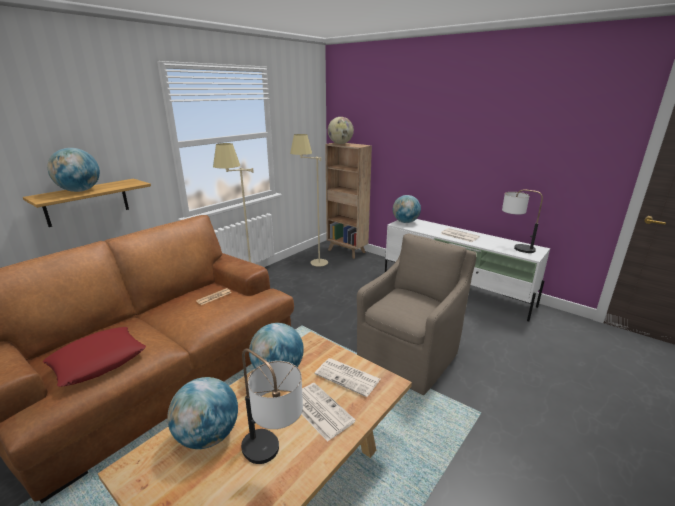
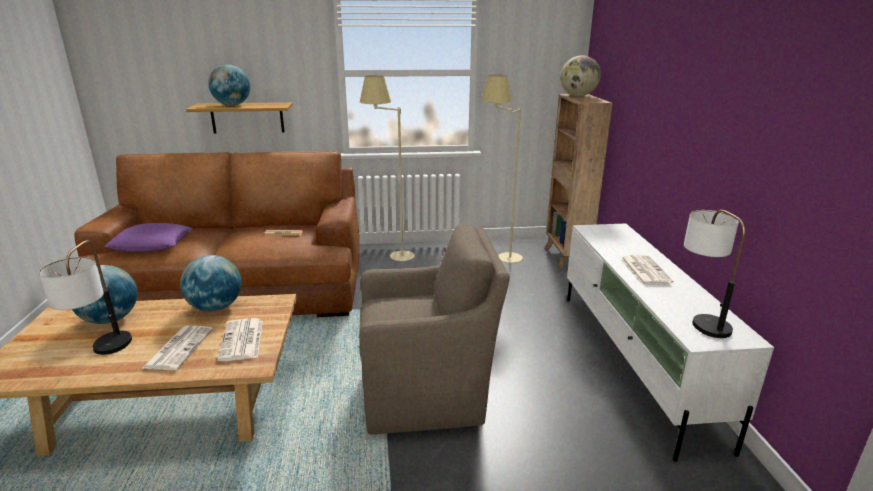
camera: 45 degrees right, 0 degrees up
(98, 361) = (152, 244): red pillow -> purple pillow
(405, 222) = (605, 230): globe -> none

